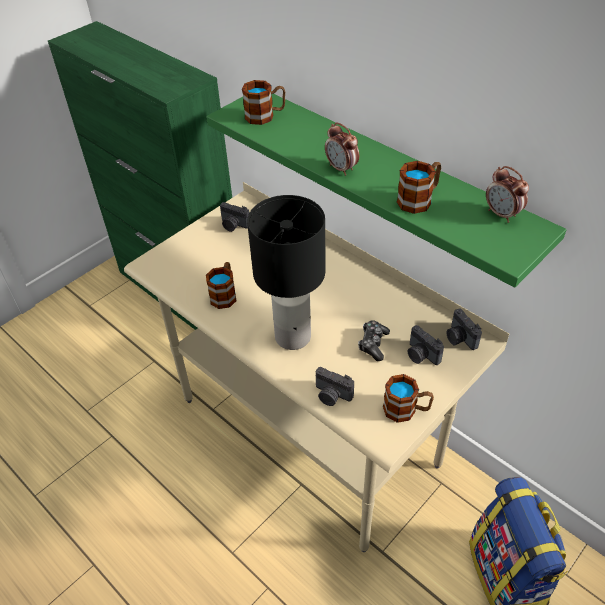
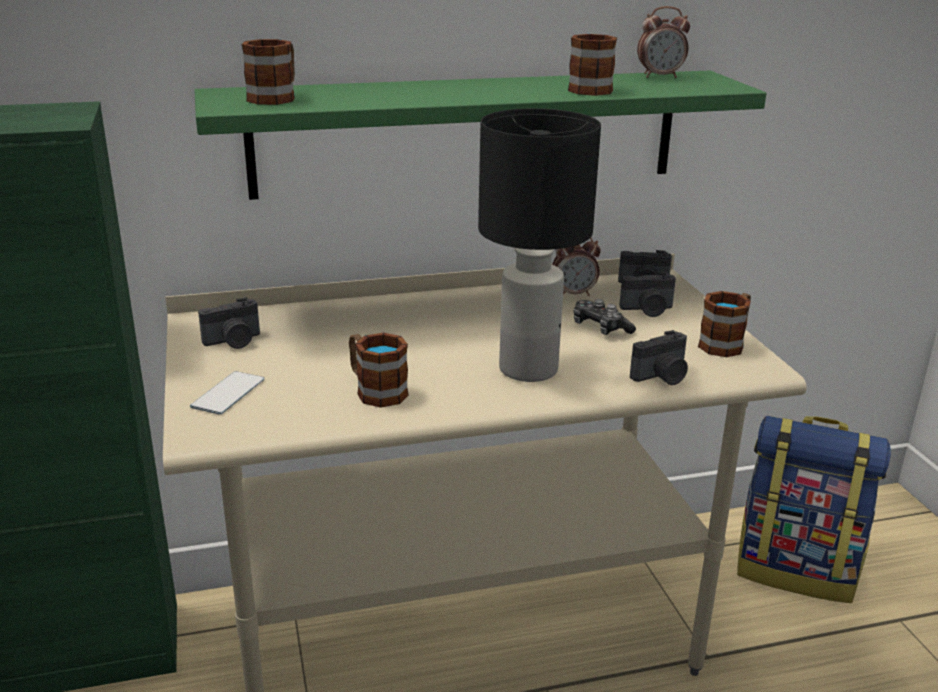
camera: 60 degrees left, 20 degrees down
(186, 252) = (228, 393): none -> phone
(341, 169) = (472, 96): alarm clock -> alarm clock (574, 294)

